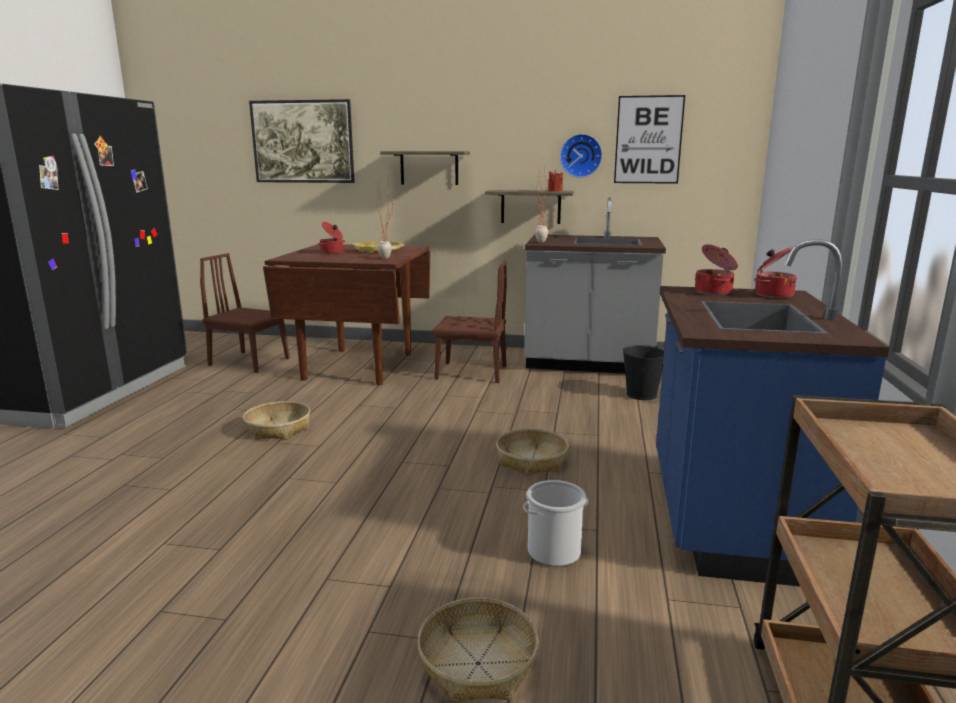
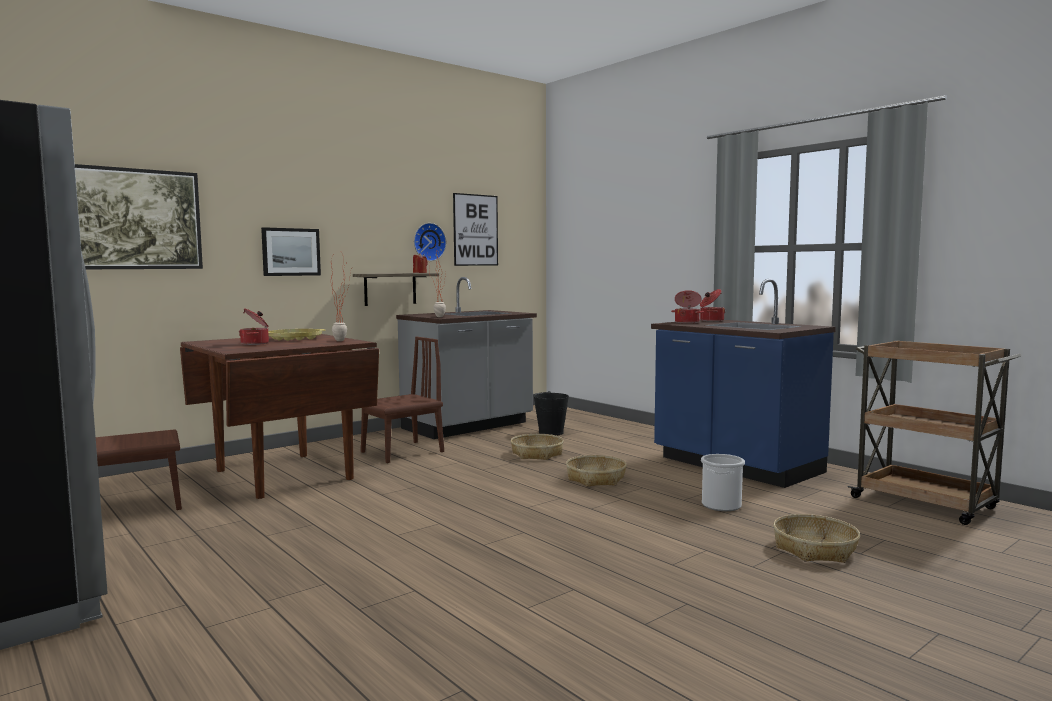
camera: 50 degrees left, 10 degrees down
(278, 429) = (366, 529): basket -> basket (537, 454)
(429, 168) = (291, 252): shelf -> picture

